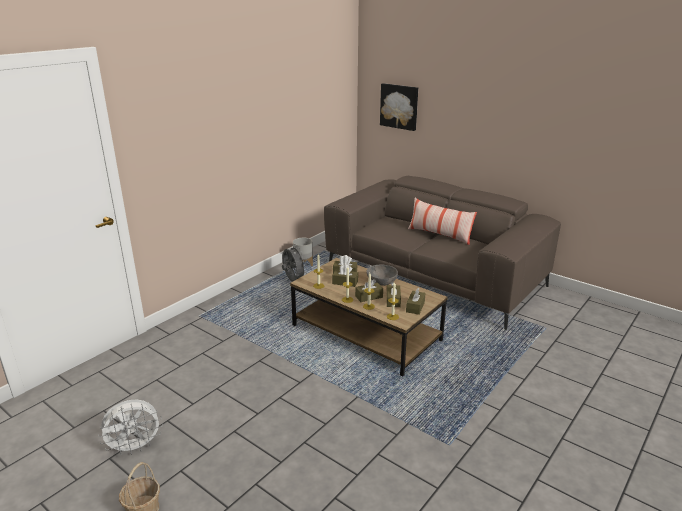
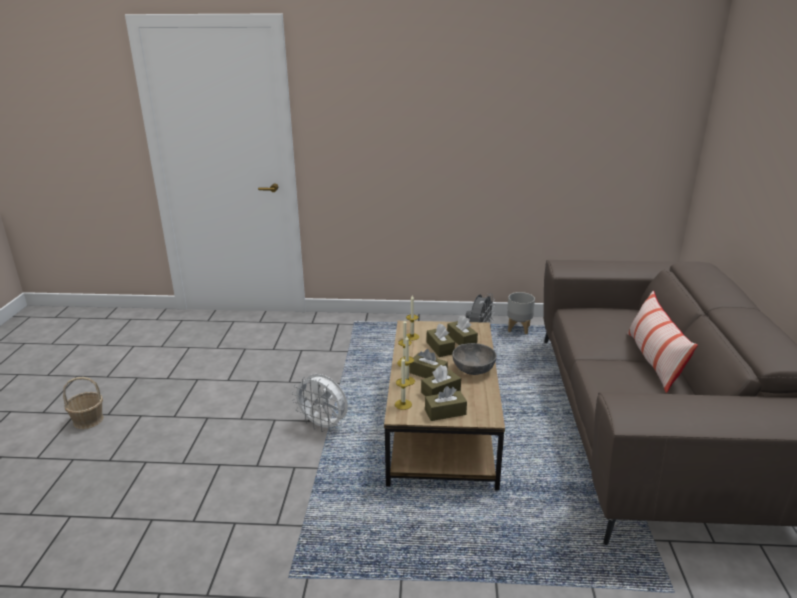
camera: 55 degrees right, 0 degrees up
(135, 447) = (155, 382): white fan -> white fan (323, 426)
(399, 106) = (736, 150): picture -> none

